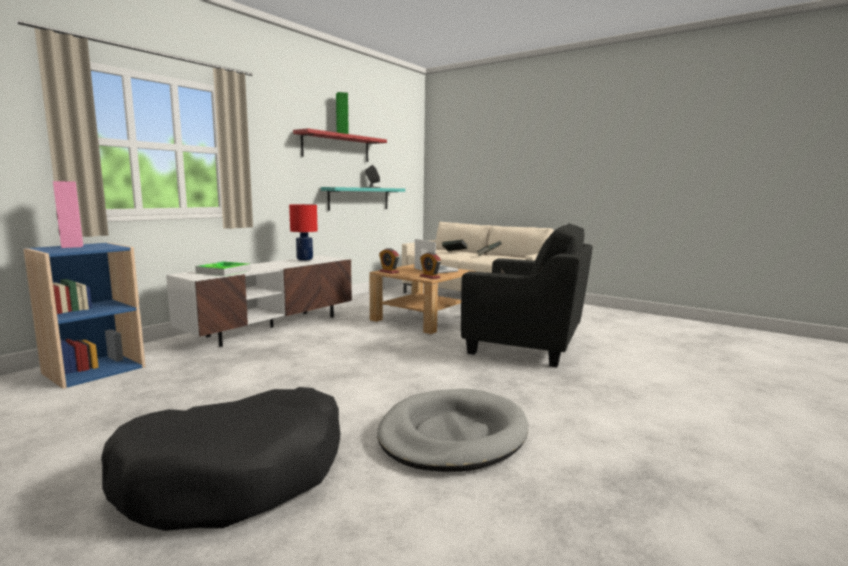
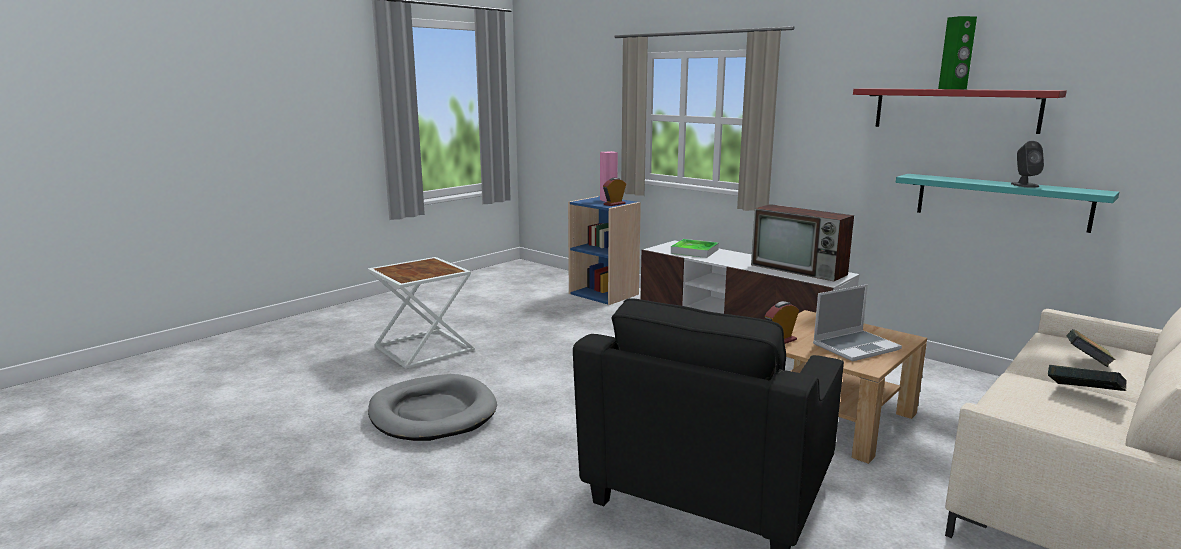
camera: 95 degrees right, 5 degrees up
(236, 475) = (422, 349): black dog bed -> white side table
(305, 260) = (800, 270): red table lamp -> television
(389, 272) = (810, 319): alarm clock -> alarm clock (614, 204)

